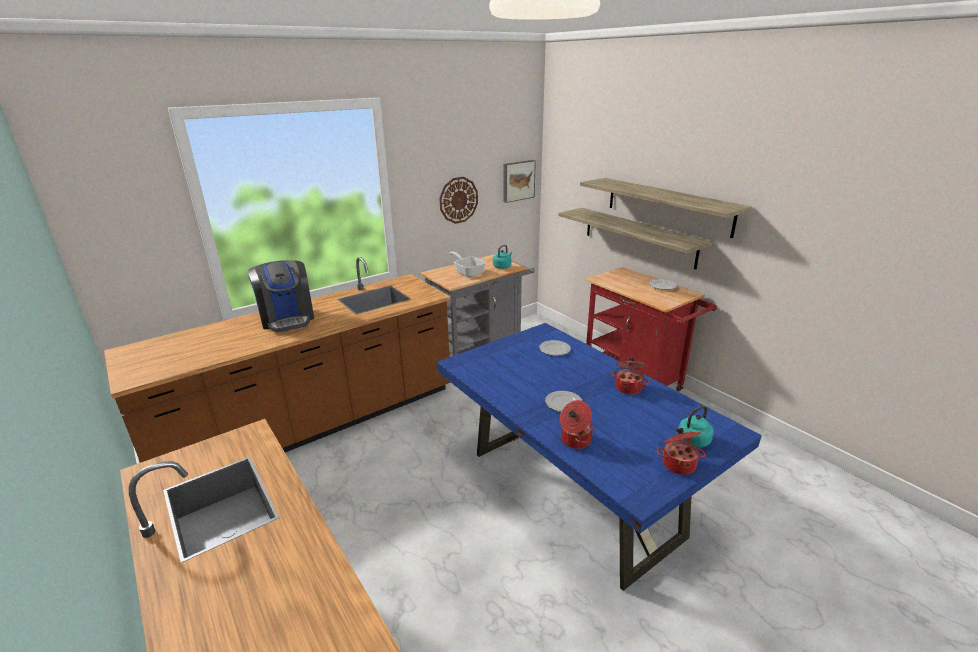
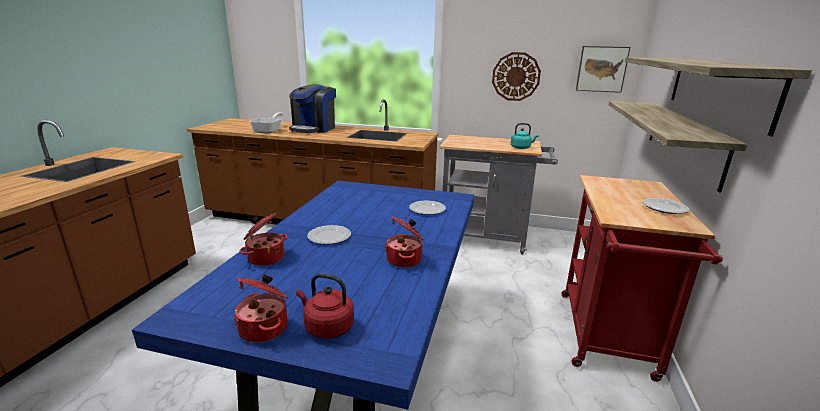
camera: 50 degrees right, 5 degrees down
(468, 272) = (482, 143): frying pan -> frying pan (269, 131)
(692, 441) = (327, 327): turquoise kettle -> red kettle

